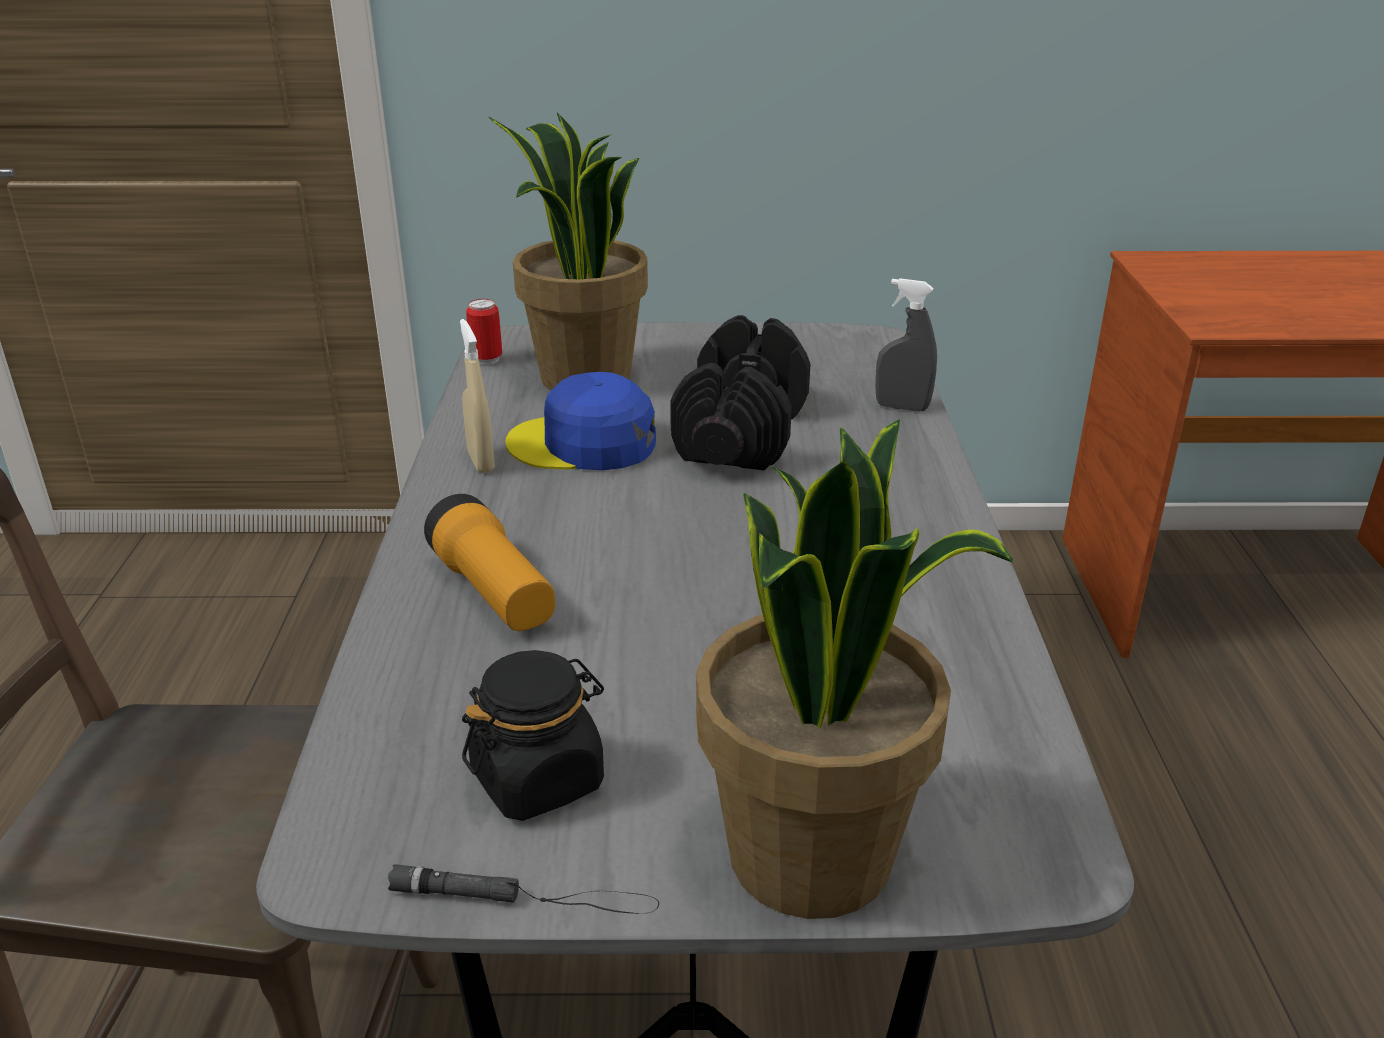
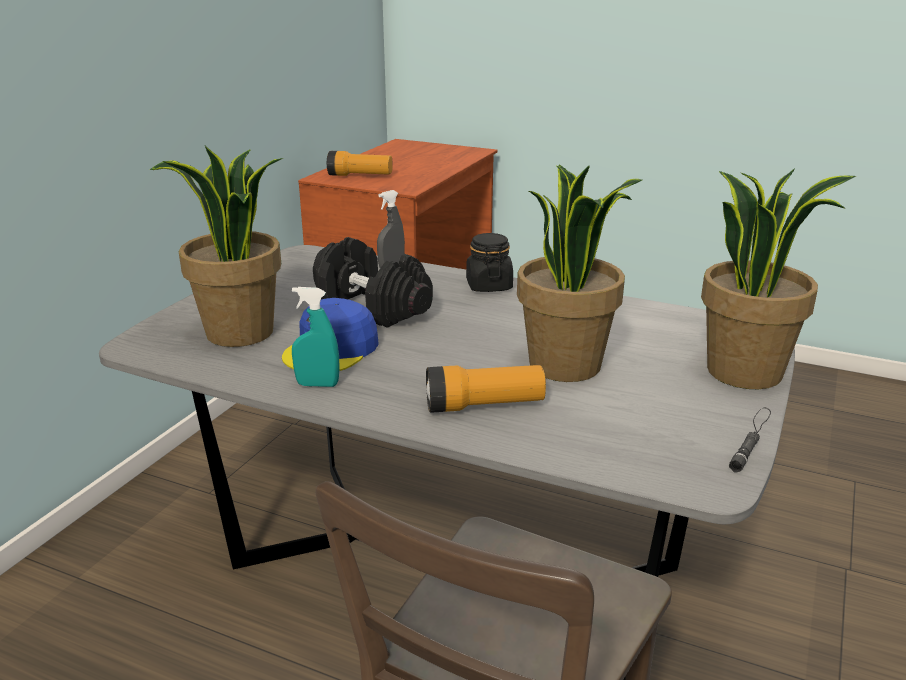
camera: 65 degrees left, 5 degrees down
(481, 462) = (317, 384): beige spray bottle -> turquoise spray bottle
(486, 359) = (158, 358): can -> none
(538, 779) = (667, 421): black jar -> black jar (488, 286)
(678, 636) = (566, 365): none -> potted plant
(1206, 279) = (360, 176): none -> flashlight

